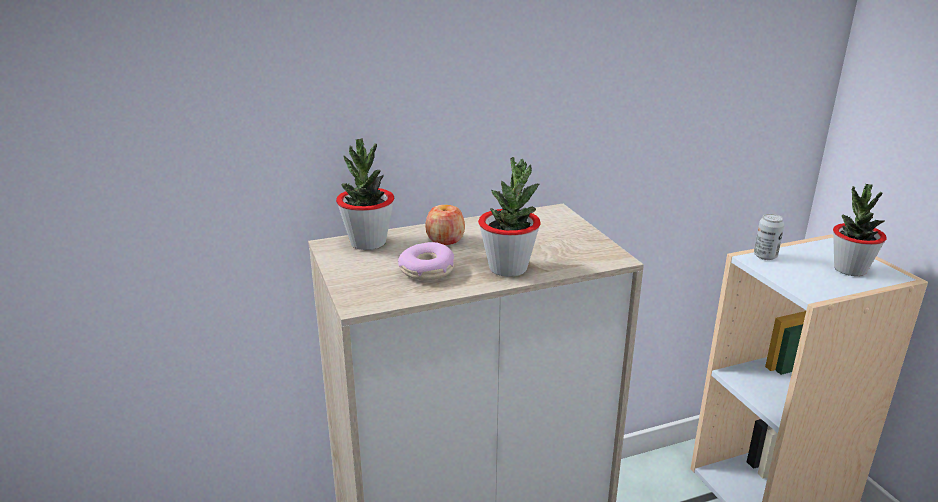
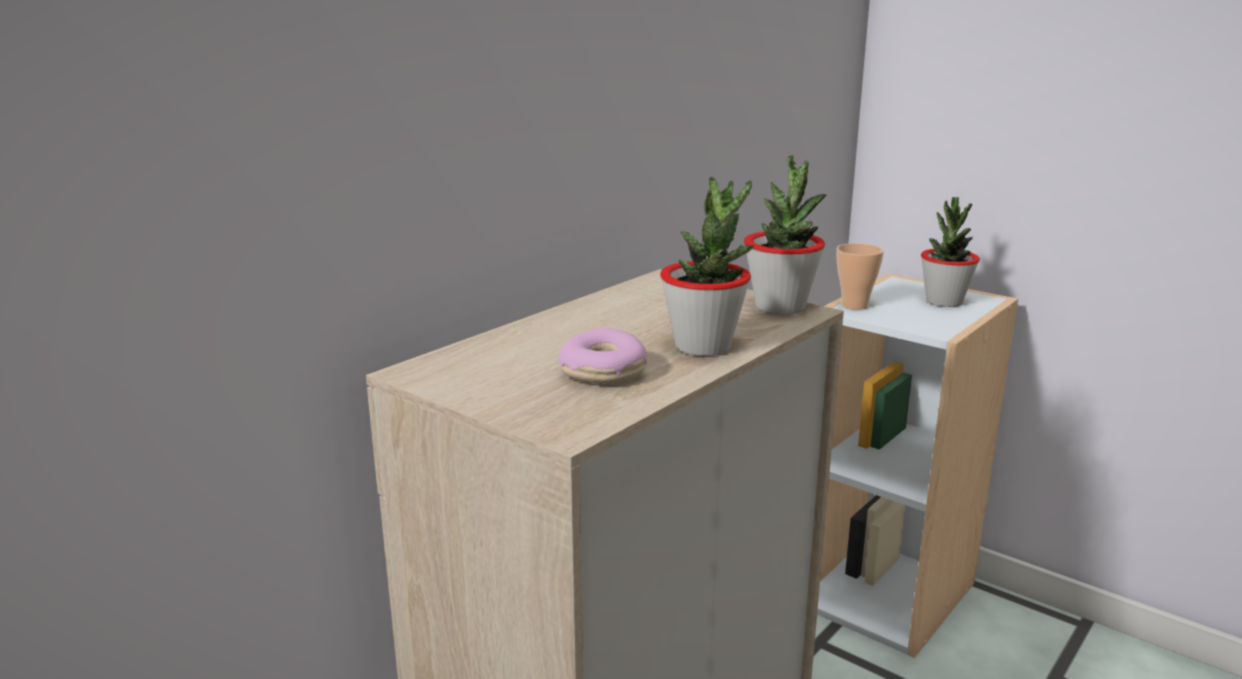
camera: 30 degrees left, 5 degrees down
(368, 243) = (468, 358): potted plant -> potted plant (780, 307)
(445, 240) = (573, 333): apple -> none
(765, 256) = (854, 305): can -> cup

